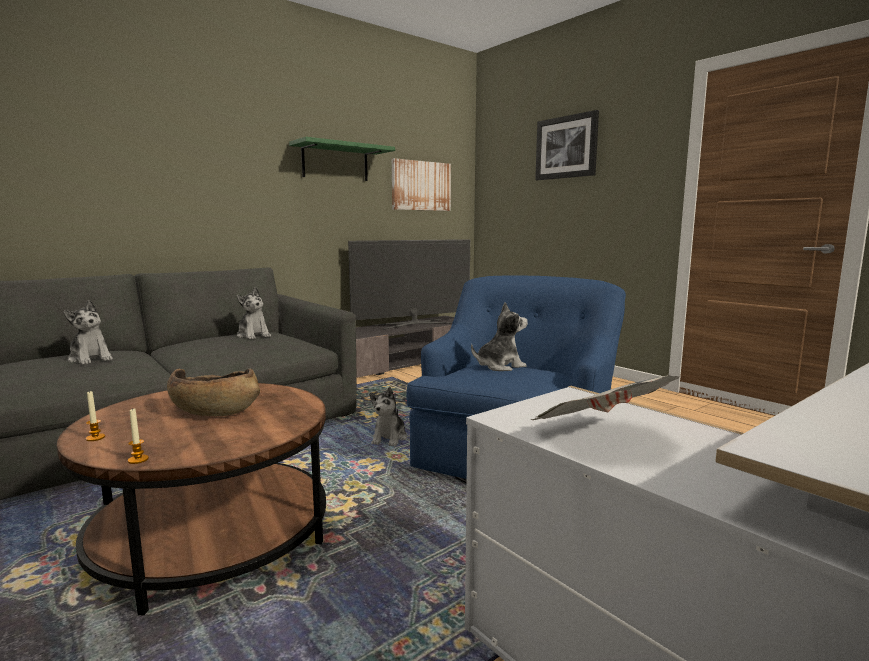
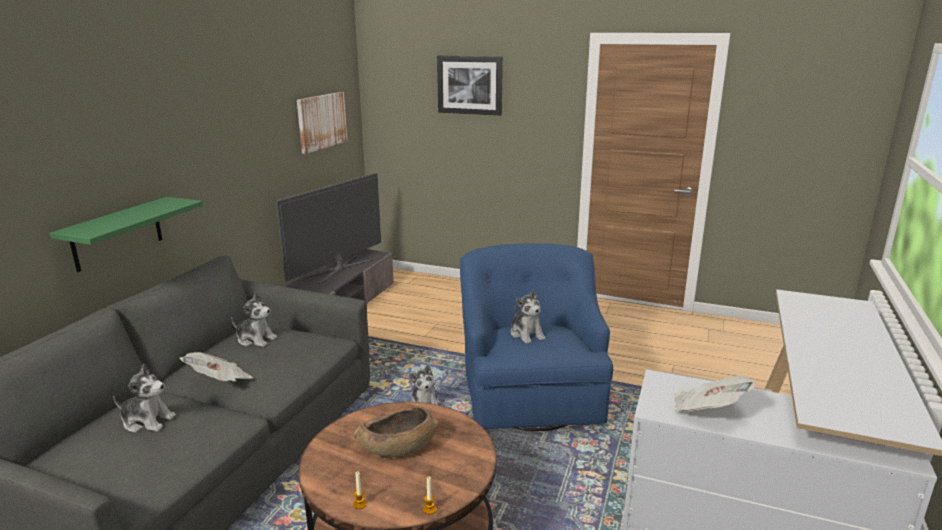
camera: 30 degrees left, 10 degrees up
(180, 350) = (220, 381): none -> newspaper
(335, 162) = (252, 118): green shelf -> green shelf (117, 234)
(499, 366) = (527, 334): plush toy -> plush toy turned 120 degrees clockwise

